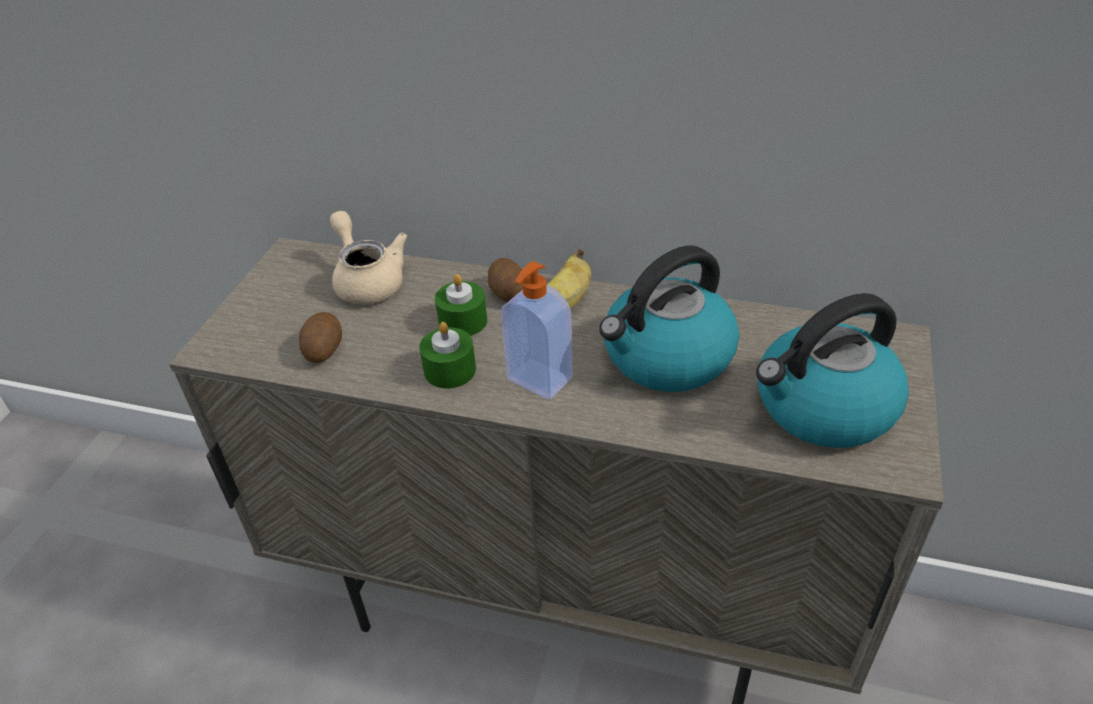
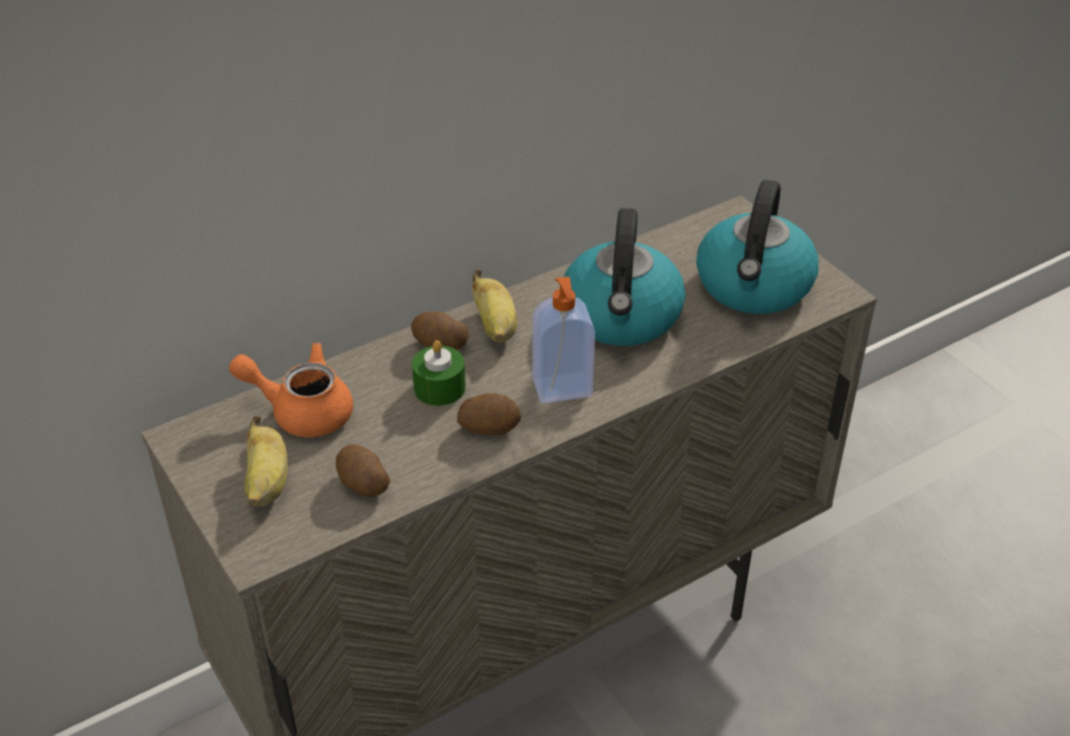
camera: 50 degrees left, 0 degrees up
(281, 311) = (267, 484): none -> banana
(367, 280) = (302, 410): beige teapot -> orange teapot
(450, 370) = (489, 427): green candle -> potato

